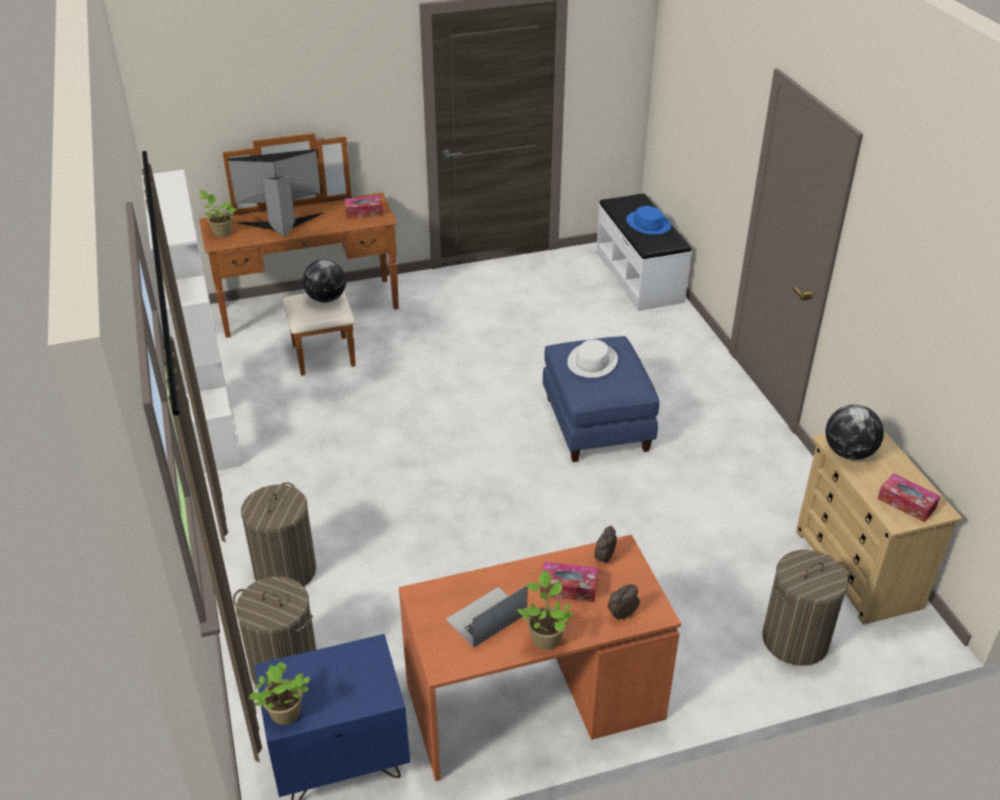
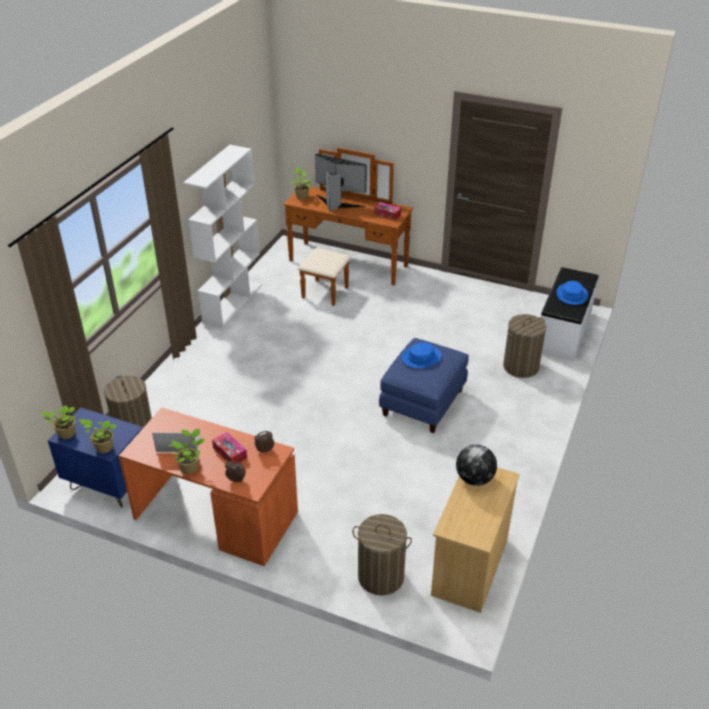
camera: 40 degrees right, 0 degrees up
(285, 571) = (183, 389): laundry basket -> laundry basket (521, 366)
(326, 299) = (332, 257): globe -> none
(367, 696) = (103, 448): none -> potted plant
(592, 361) = (421, 357): white hat -> blue hat
(906, 503) = (466, 524): tissue box -> none

